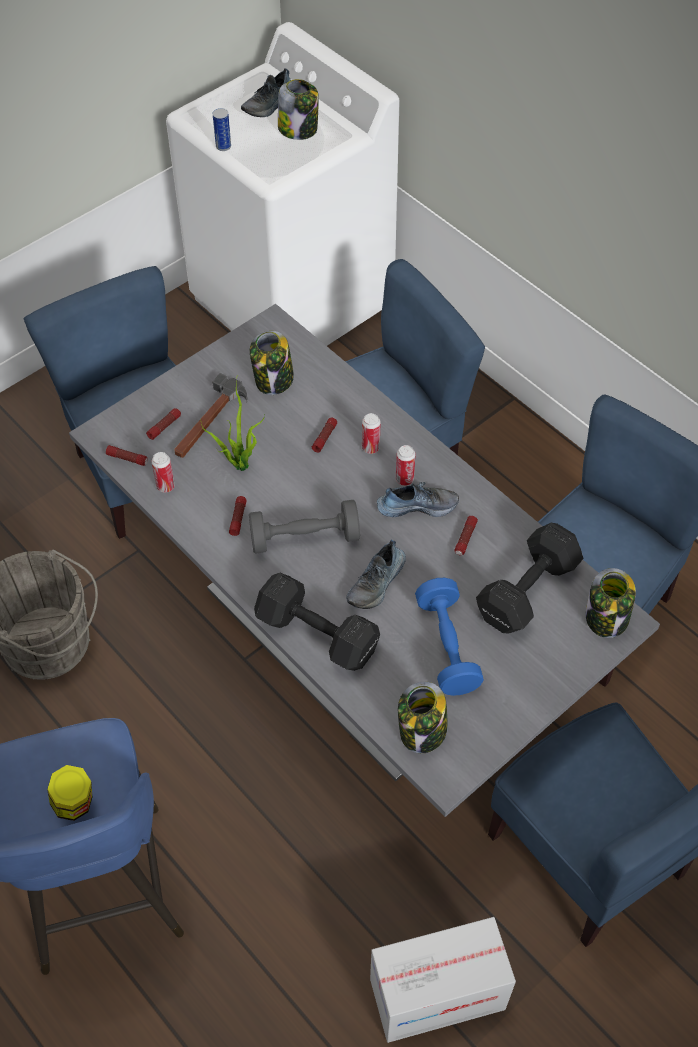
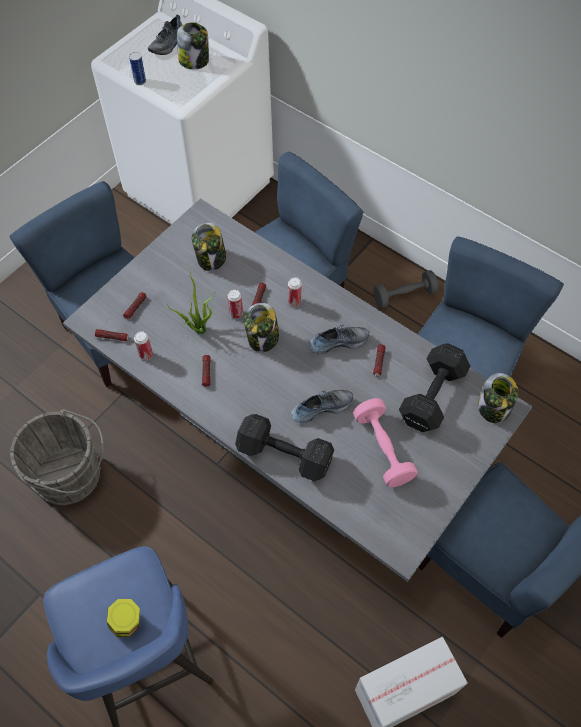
camera: 10 degrees left, 5 degrees up
(209, 421) = (169, 298): hammer -> none
(304, 538) = (260, 380): grey dumbbell -> grey dumbbell (404, 295)
(377, 583) = (321, 407): shoe -> shoe turned 135 degrees counterclockwise
(404, 479) = (324, 323): can -> can (236, 313)
(422, 731) = (378, 519): jar -> jar (263, 338)
(447, 646) = (383, 449): blue dumbbell -> pink dumbbell

